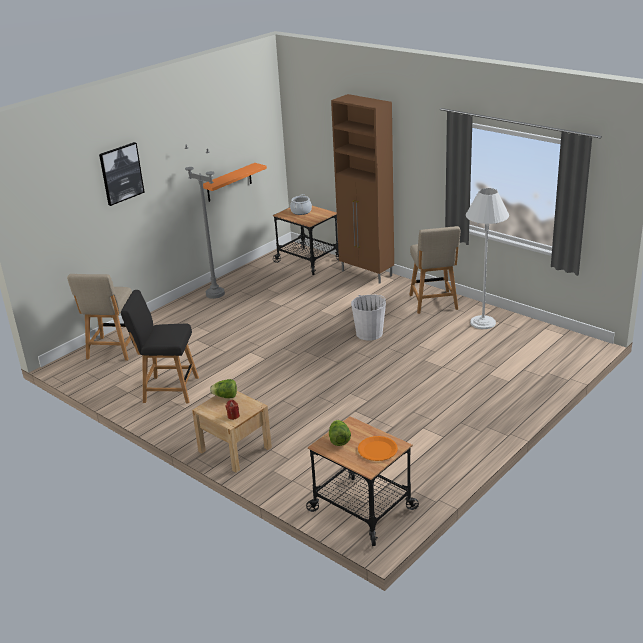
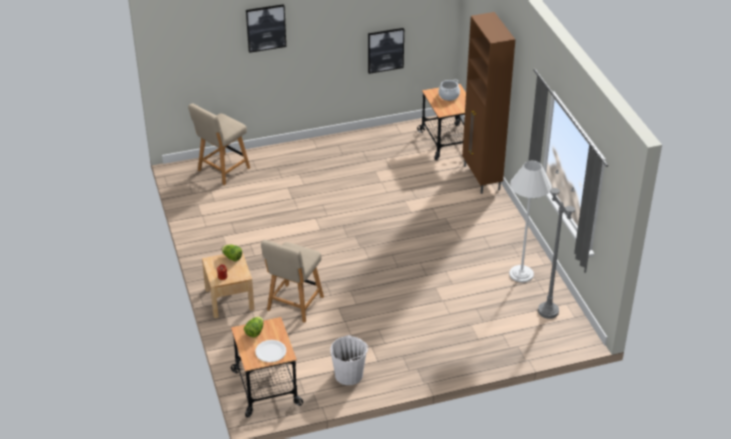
camera: 30 degrees right, 10 degrees up
(168, 389) = (229, 226): black chair -> none
(215, 294) = (341, 146): grey floor lamp -> grey floor lamp (548, 311)
(229, 182) = (385, 50): orange shelf -> picture
(369, 333) = (420, 242): white bucket -> white bucket (349, 375)
(377, 449) = (271, 351): orange plate -> white plate
(434, 303) = (503, 235): beige chair -> beige chair (294, 305)

